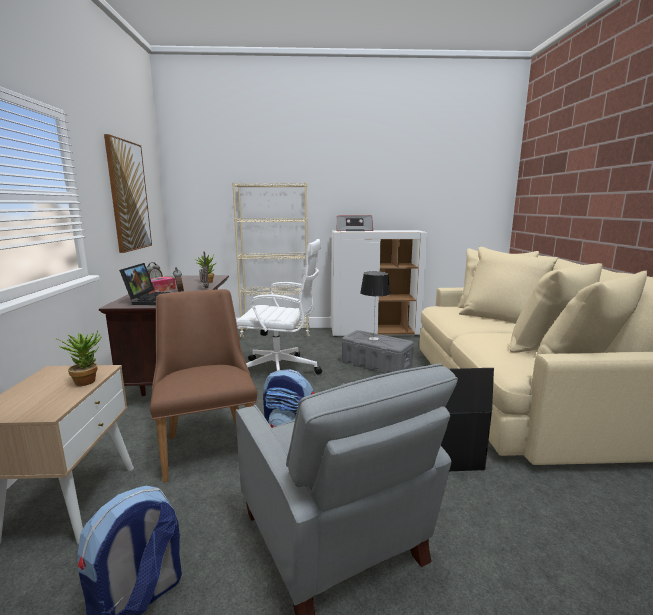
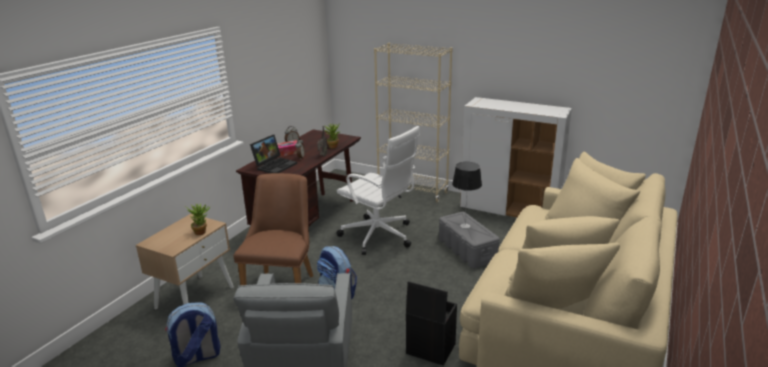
camera: 30 degrees right, 10 degrees up
(128, 196) = (281, 65): picture -> none
(353, 230) = (494, 102): radio -> none

